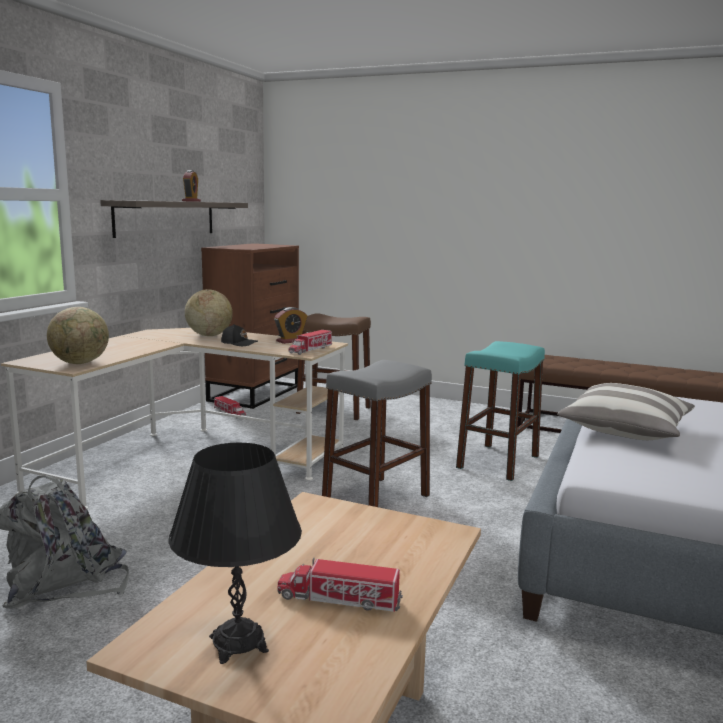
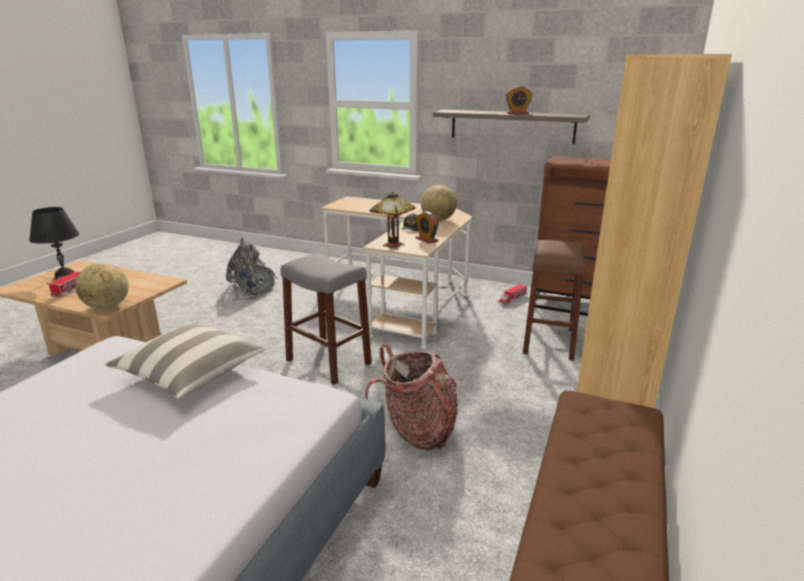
camera: 90 degrees right, 10 degrees up
(80, 363) = (345, 206): globe -> globe (107, 307)
(310, 350) = (393, 245): toy truck -> table lamp
(415, 402) = (613, 389): none -> brown bookcase
(498, 462) = (417, 431): turquoise stool -> backpack

